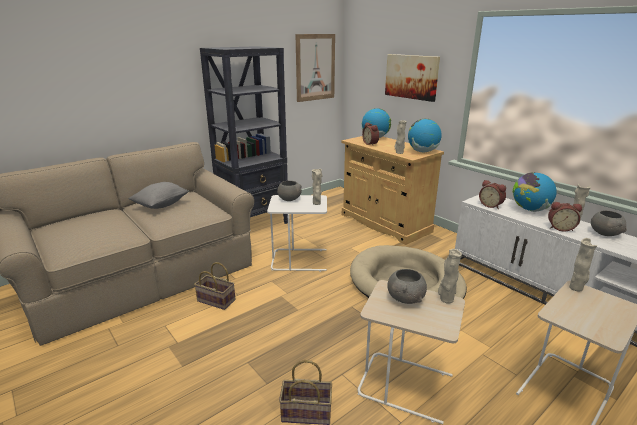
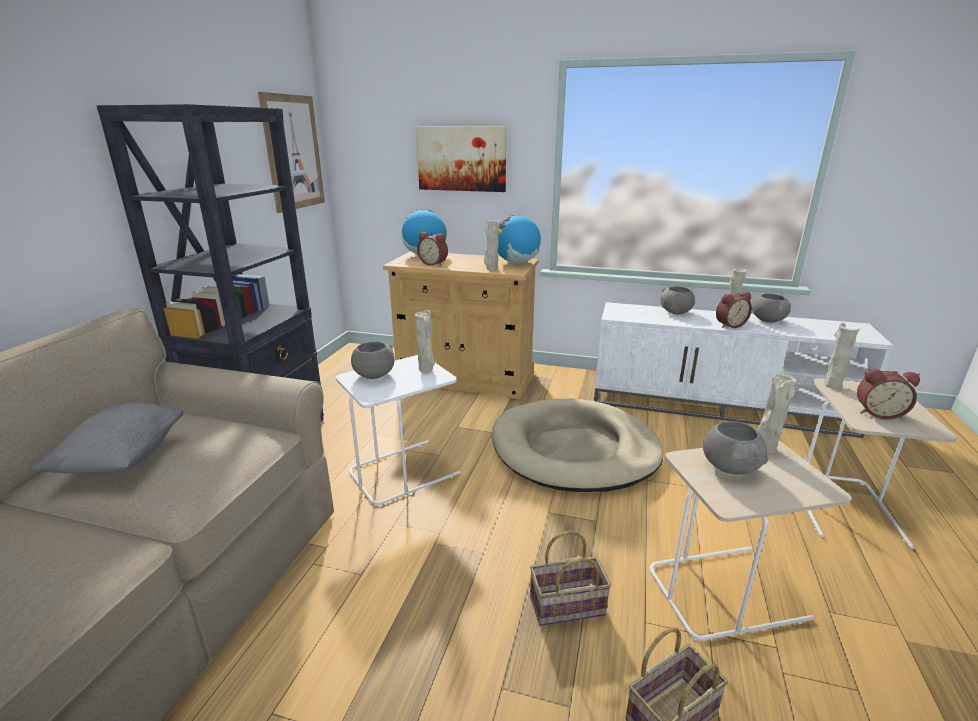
camera: 35 degrees left, 0 degrees up
(215, 301) = (328, 606): basket -> basket (566, 607)
(491, 205) = (636, 316): alarm clock -> alarm clock (878, 413)
(530, 210) = (676, 312): globe -> grey bowl

